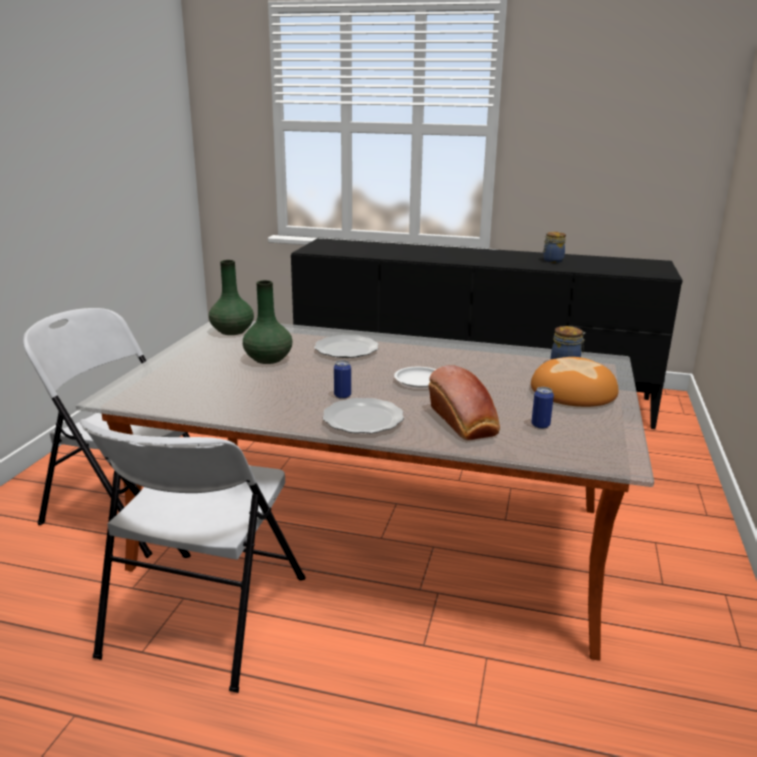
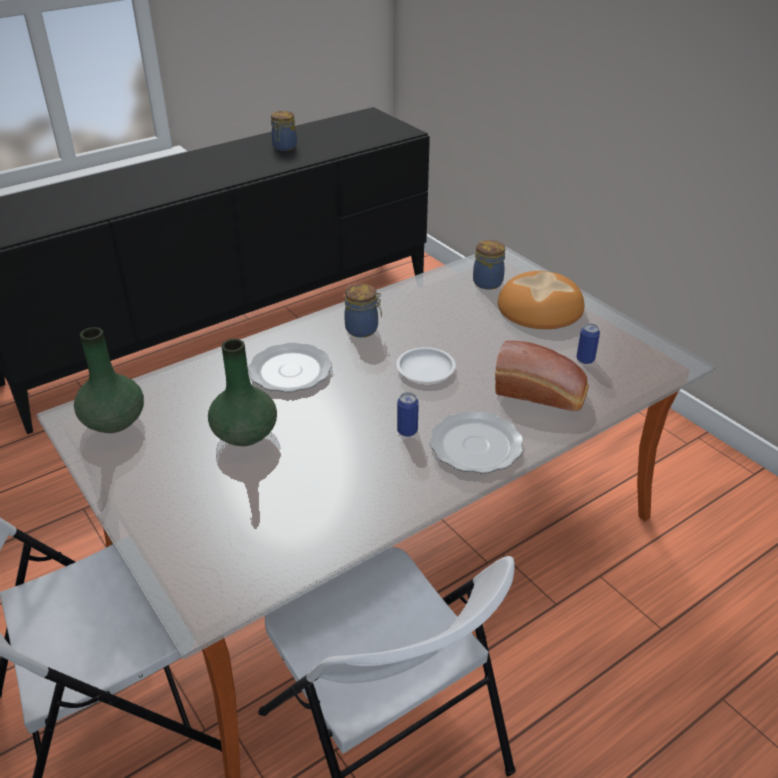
camera: 50 degrees left, 15 degrees up
(426, 352) = (363, 329): none -> jar

